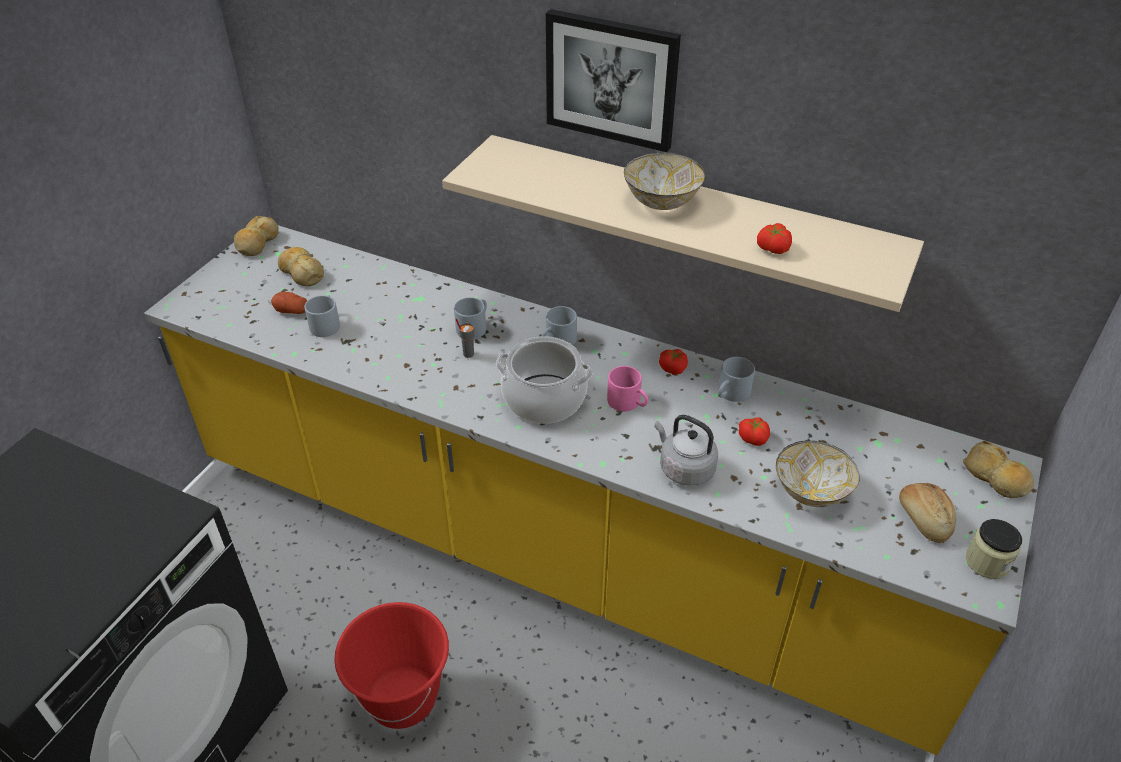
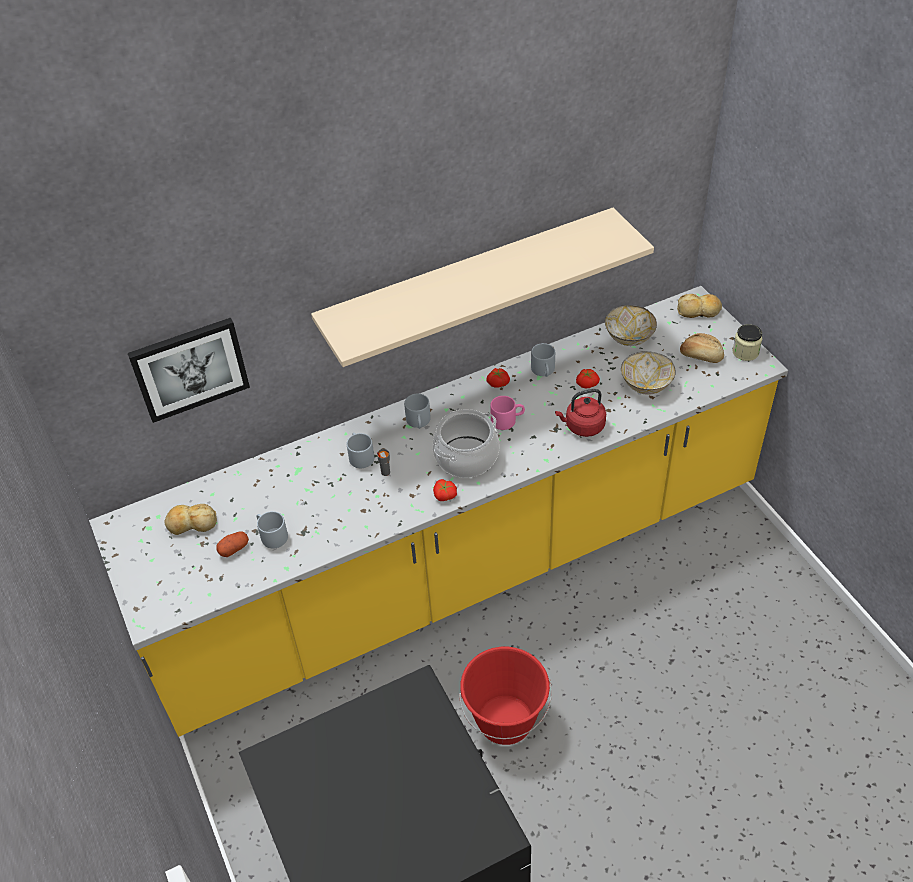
camera: 50 degrees left, 5 degrees up
(257, 243) = (119, 535): bread -> none
(611, 79) = (402, 223): picture -> picture (189, 368)
(661, 202) = (474, 280): bowl -> bowl (629, 338)
(684, 468) = (582, 426): grey kettle -> red kettle
(772, 249) = (564, 263): tomato -> tomato (444, 496)

